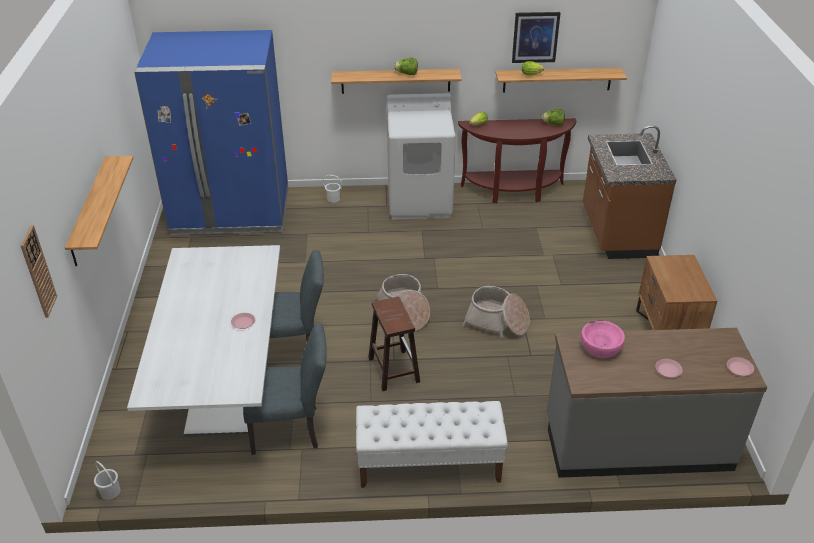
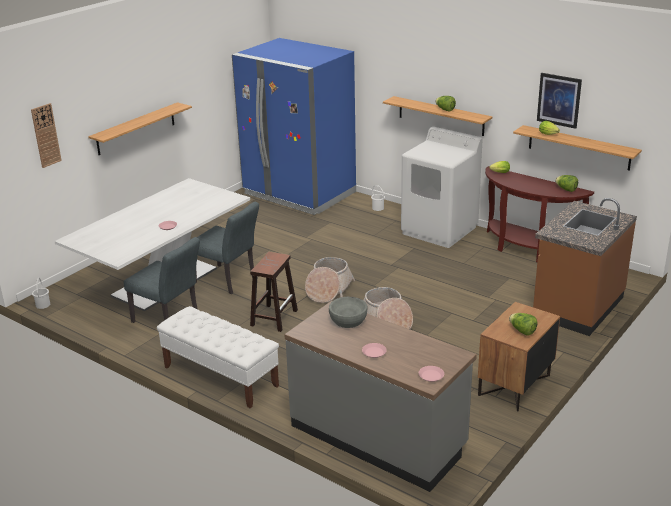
camera: 40 degrees right, 10 degrees down
(600, 347) = (348, 320): pink bowl -> grey bowl
(690, 283) = (522, 331): none -> lettuce

